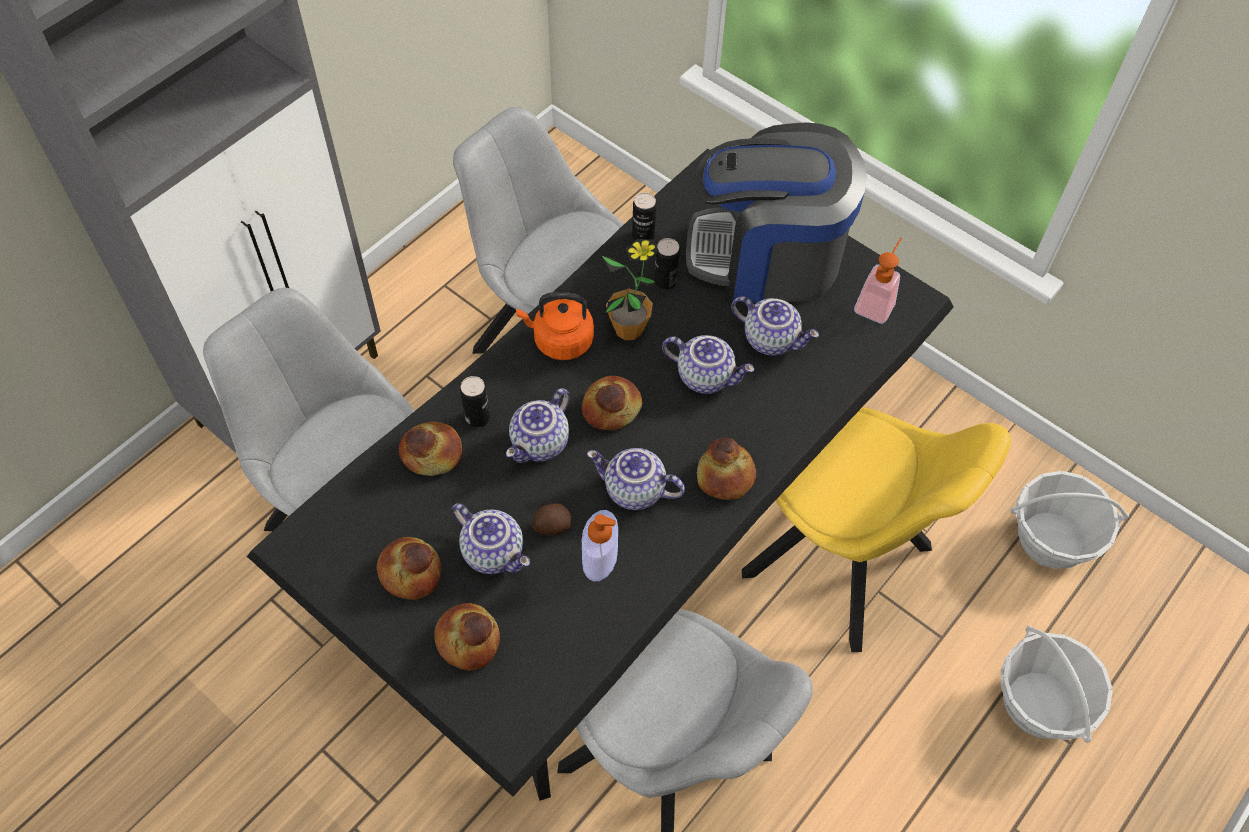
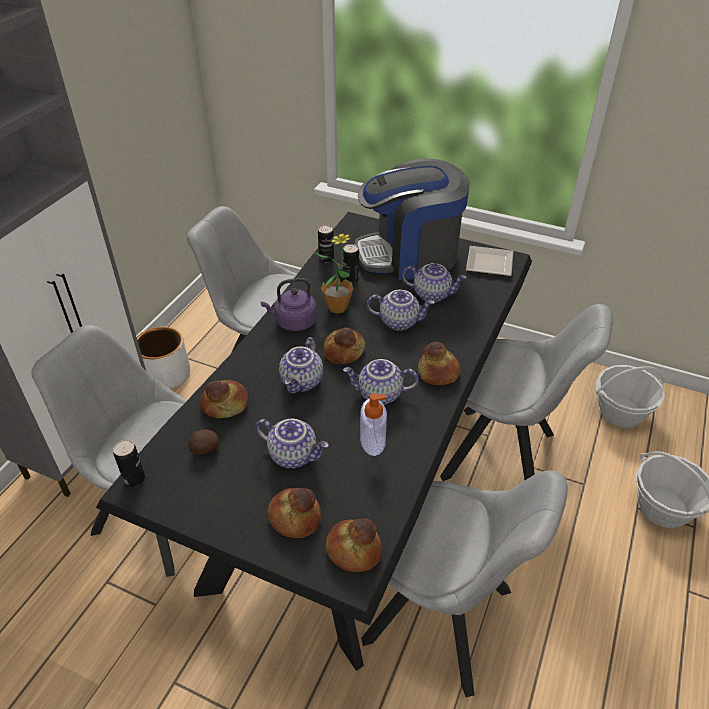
camera: 15 degrees left, 15 degrees down
(411, 572) = (234, 483): bread -> bread (354, 550)
(412, 307) = (166, 374): none -> white planter
(477, 418) = (251, 376): can -> can (134, 479)
(551, 526) = (330, 429): potato -> potato (205, 449)
(560, 341) = (293, 322): orange kettle -> purple kettle
(842, 563) = (502, 456): yellow chair -> grey chair
(877, 303) = (487, 264): soap dispenser -> plate

